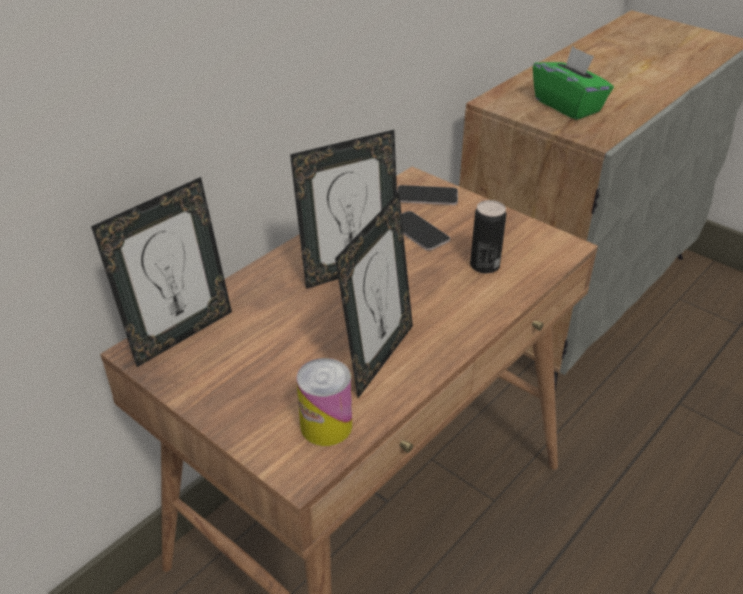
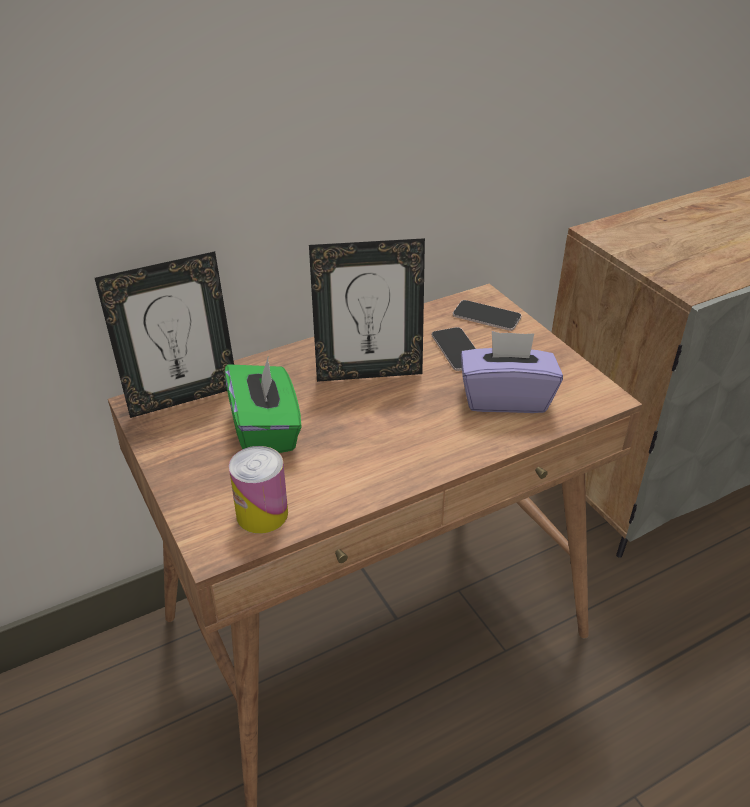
camera: 20 degrees right, 0 degrees up
(377, 357) = (346, 462): picture frame -> none
(484, 265) = (505, 398): can -> purple tissue box
(568, 106) = (680, 249): green tissue box -> green tissue box (266, 430)

